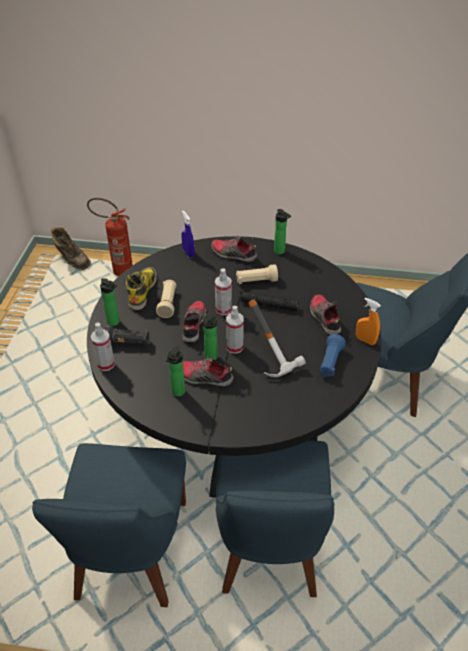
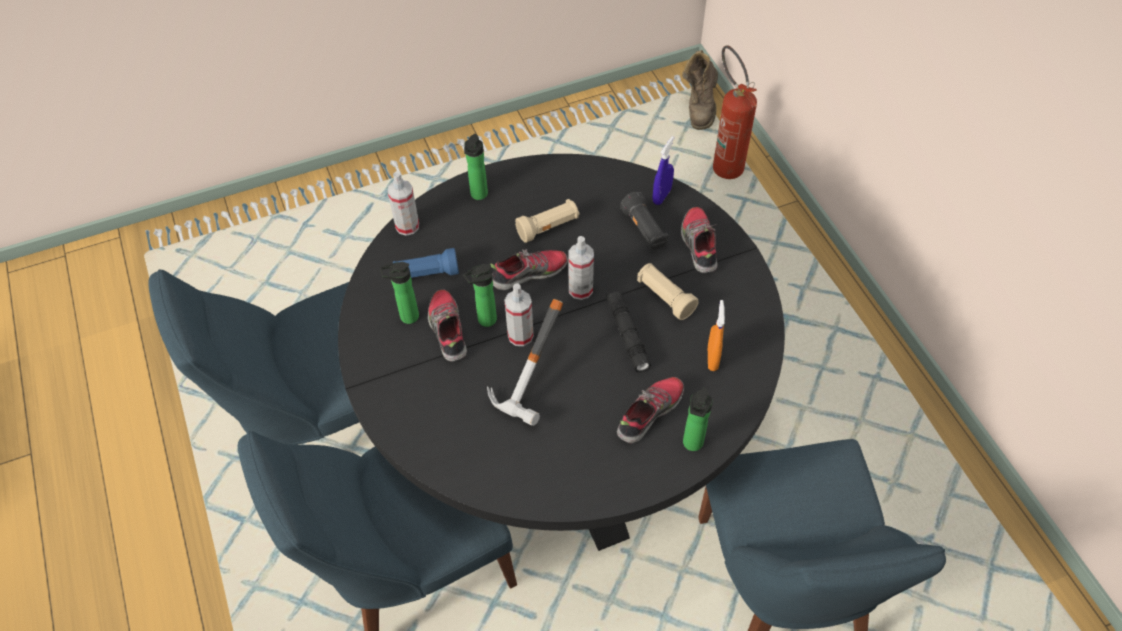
camera: 60 degrees right, 10 degrees up
(127, 342) = (454, 226): black flashlight -> black flashlight (644, 230)
(142, 290) = (552, 190): boot -> none
(280, 252) = (751, 295): bottle -> bottle (692, 445)
(330, 362) = (566, 457): blue flashlight -> blue flashlight (426, 274)
(365, 340) = (641, 483): orange spray bottle -> orange spray bottle (712, 358)

